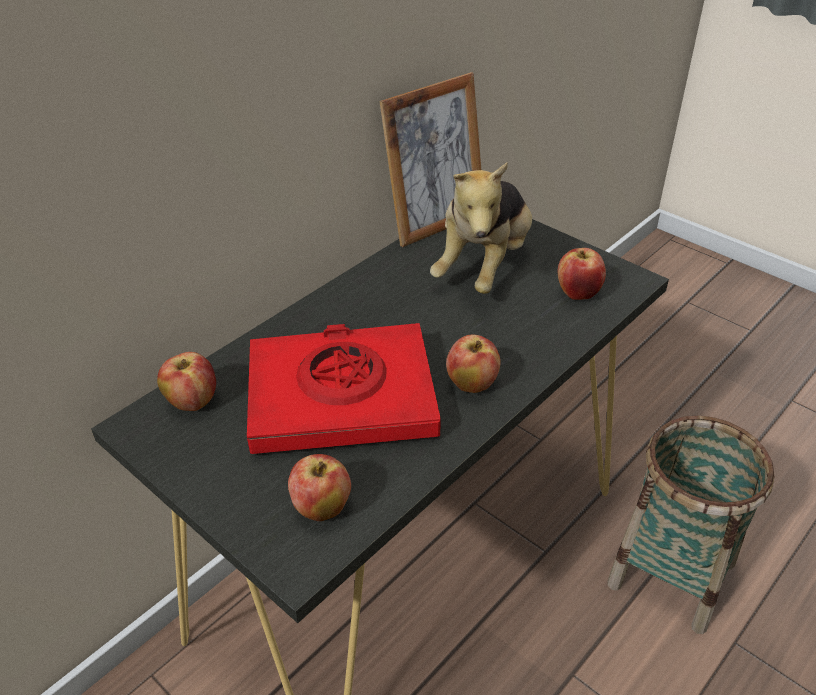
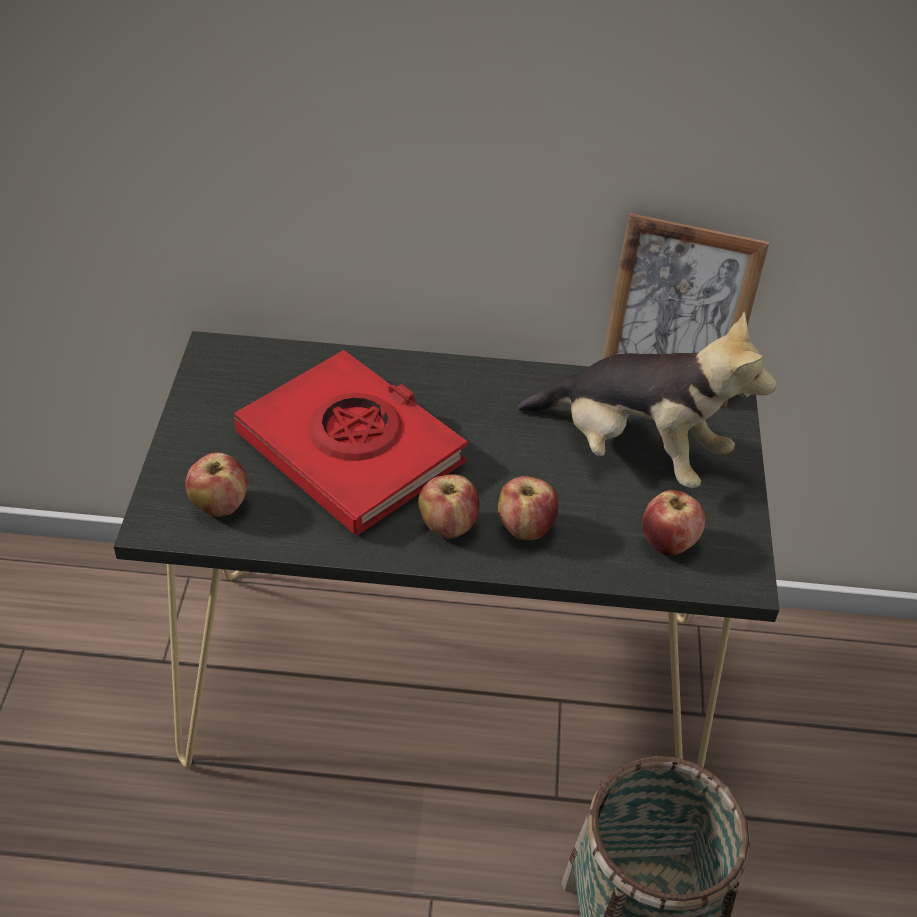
camera: 50 degrees right, 5 degrees up
(193, 402) = (266, 366): apple -> apple (525, 528)
(484, 266) = (634, 451): plush toy -> plush toy turned 135 degrees counterclockwise

